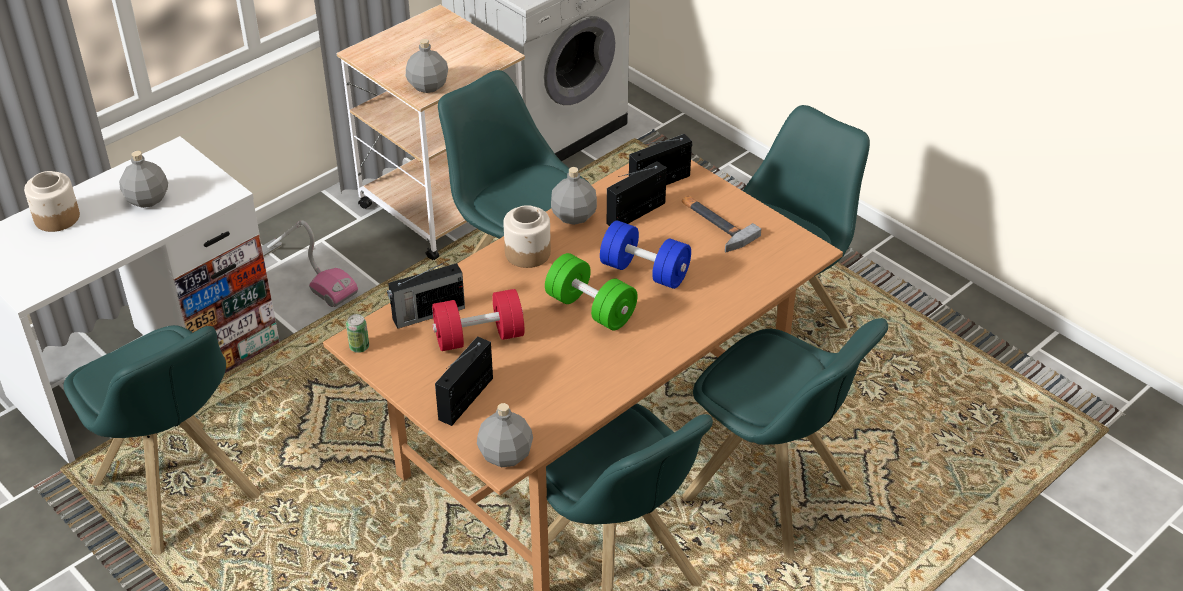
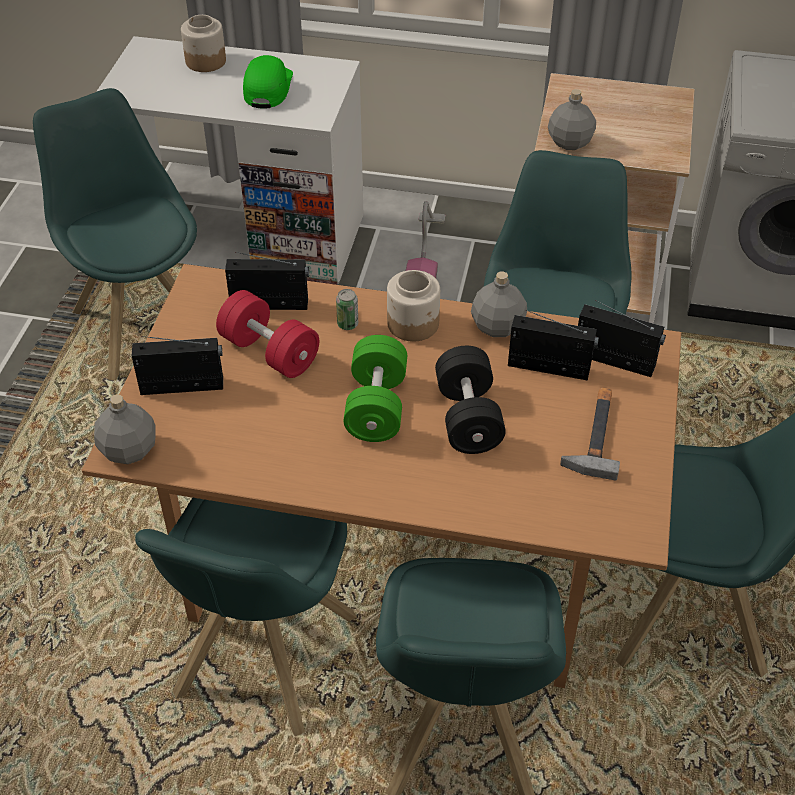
camera: 55 degrees right, 5 degrees up
(147, 200) = (267, 88): grey bottle -> green cap
(178, 490) = (142, 325): turquoise chair -> turquoise chair turned 135 degrees clockwise
(359, 347) = (194, 287): can -> can (347, 324)
(427, 314) = (271, 304): radio -> radio turned 150 degrees clockwise
(645, 271) = (468, 418): blue dumbbell -> black dumbbell

